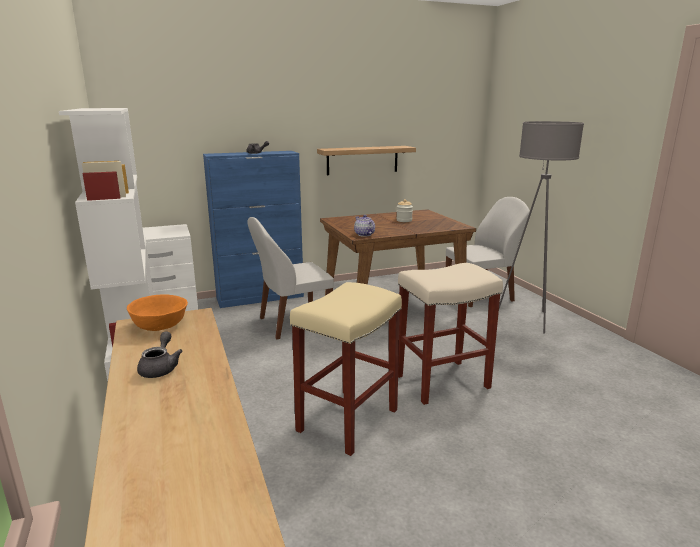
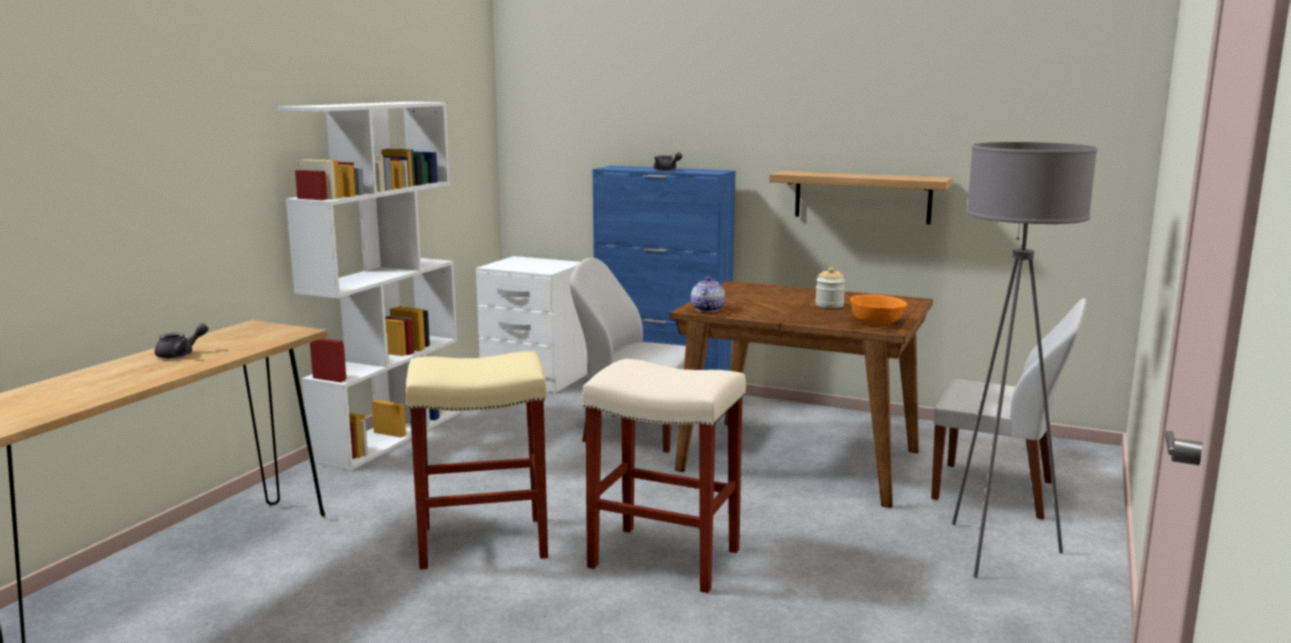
camera: 45 degrees right, 5 degrees down
(160, 325) = (260, 330): orange bowl -> orange bowl (877, 322)

